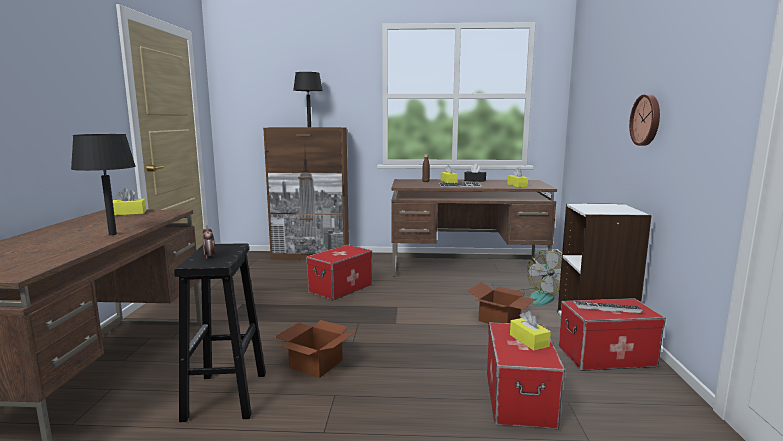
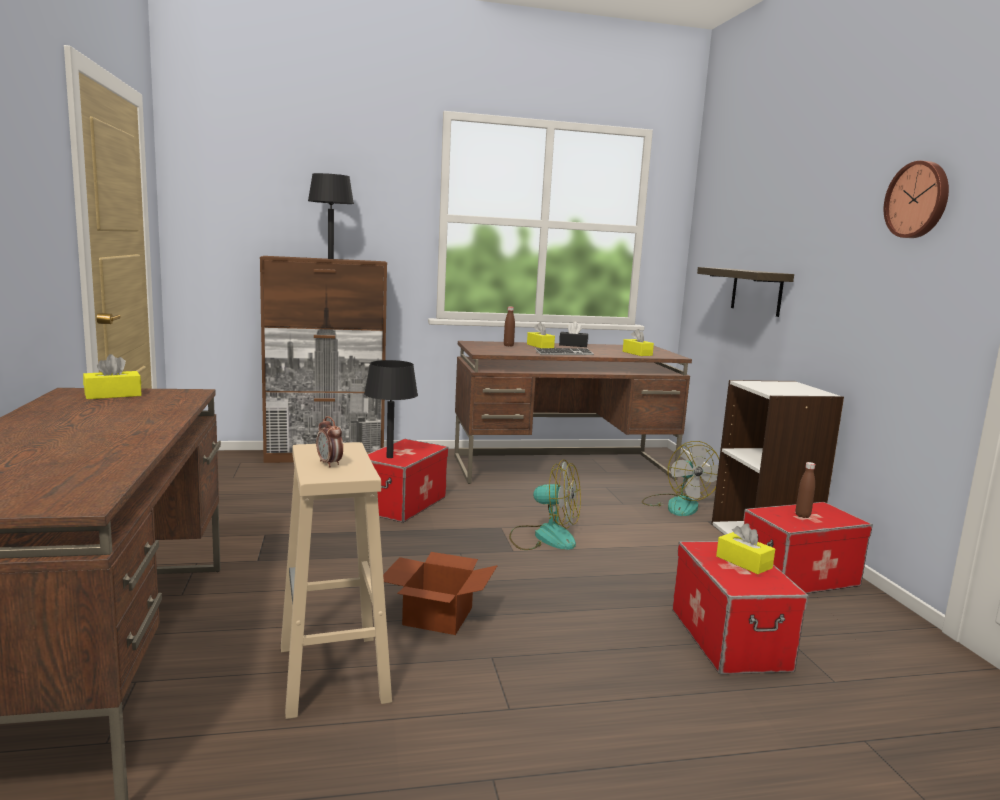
camera: 15 degrees left, 0 degrees up
(112, 234) = (142, 431): black table lamp -> black table lamp (389, 457)
(226, 396) = (334, 675): black stool -> beige stool
(423, 315) = (544, 537): none -> fan
(500, 320) = (647, 538): cardboard box -> none
(603, 136) = (756, 291): none -> shelf
(607, 308) = (802, 516): keyboard -> brown bottle
(647, 120) = (833, 276): wall clock -> wall clock (918, 200)

